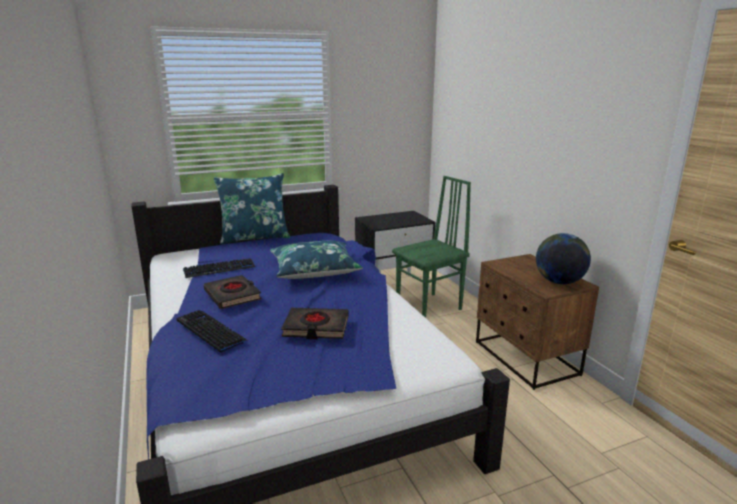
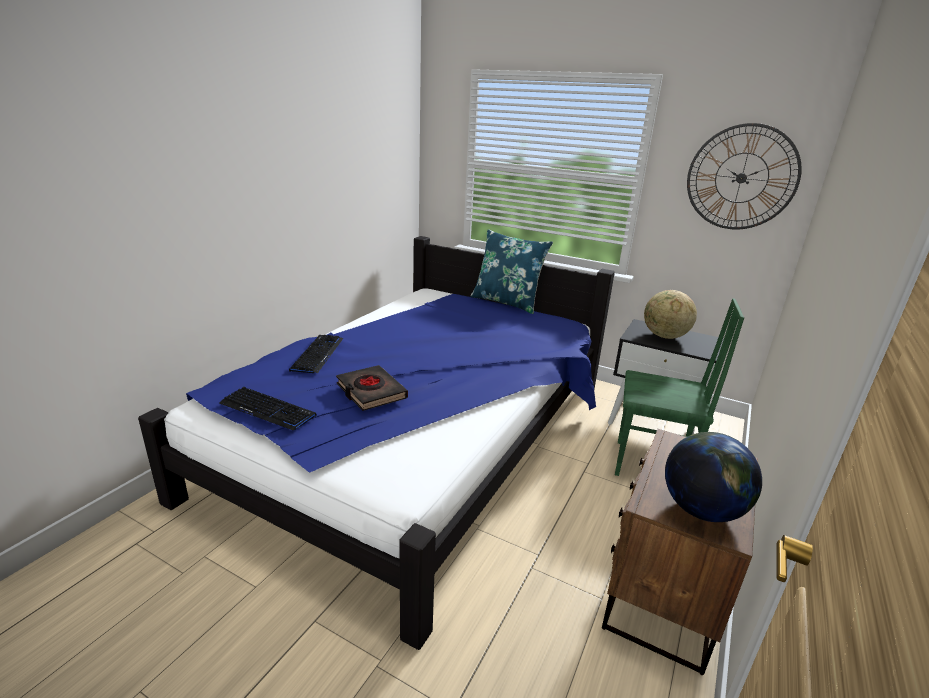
camera: 50 degrees right, 5 degrees up
(219, 269) = (425, 315): keyboard -> keyboard (268, 410)
(233, 295) = (384, 338): black book -> none
(314, 270) = (484, 349): blue pillow -> none
(389, 220) = (664, 336): none -> globe
(392, 101) = (741, 178): none -> wall clock

